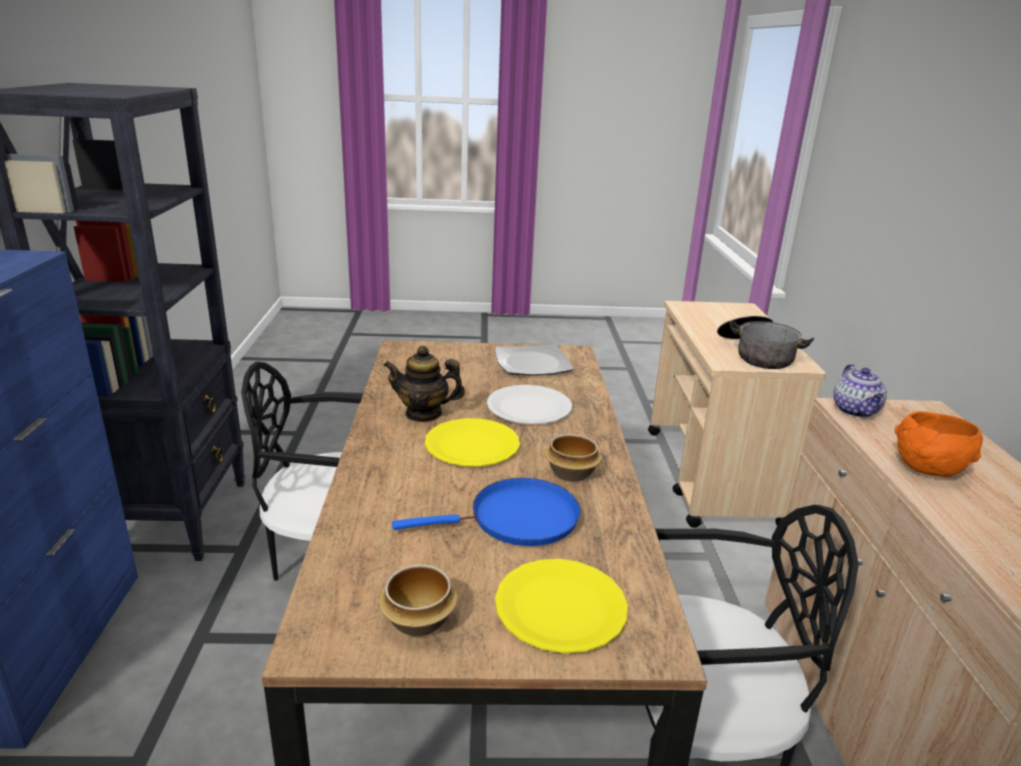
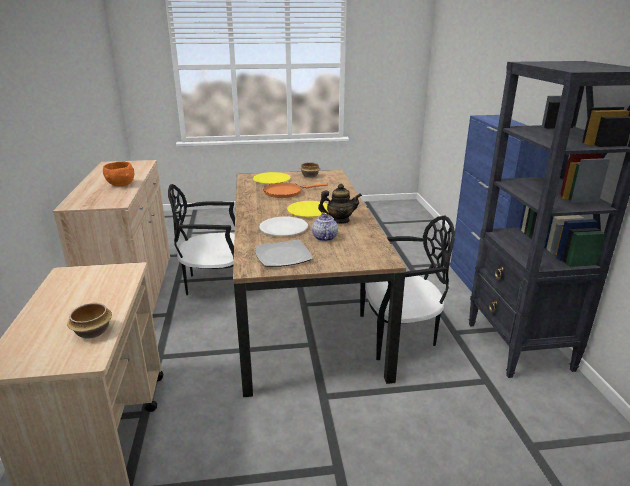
camera: 175 degrees right, 0 degrees up
(517, 519) = (285, 192): blue frying pan -> orange frying pan
(570, 473) = (264, 204): bowl -> bowl (94, 332)
(756, 355) = (90, 280): cooking pot -> none
(856, 411) = (115, 202): teapot -> teapot (324, 237)

